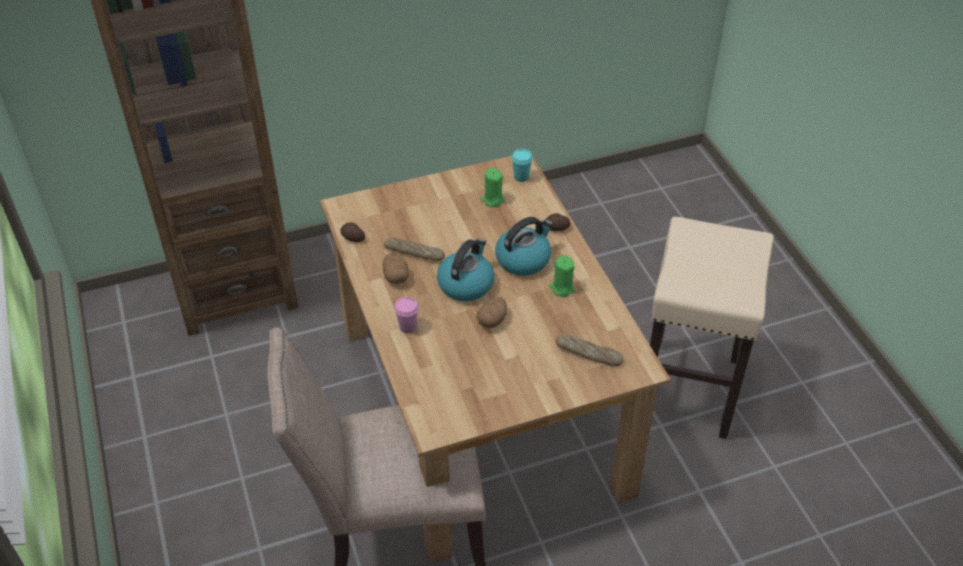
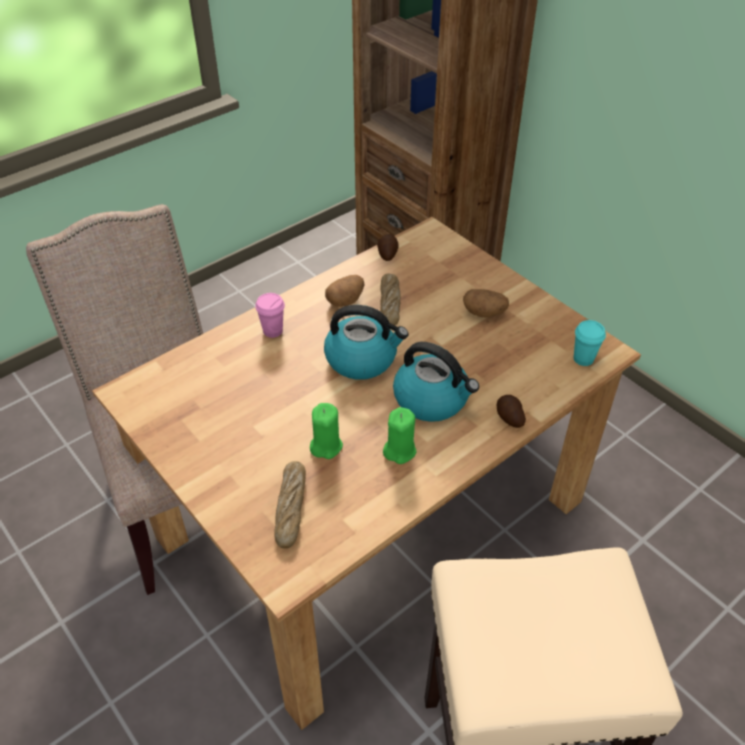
camera: 70 degrees right, 0 degrees up
(492, 200) = (522, 344): green candle -> green candle (326, 446)
(492, 320) = (312, 397): potato -> potato (484, 313)

